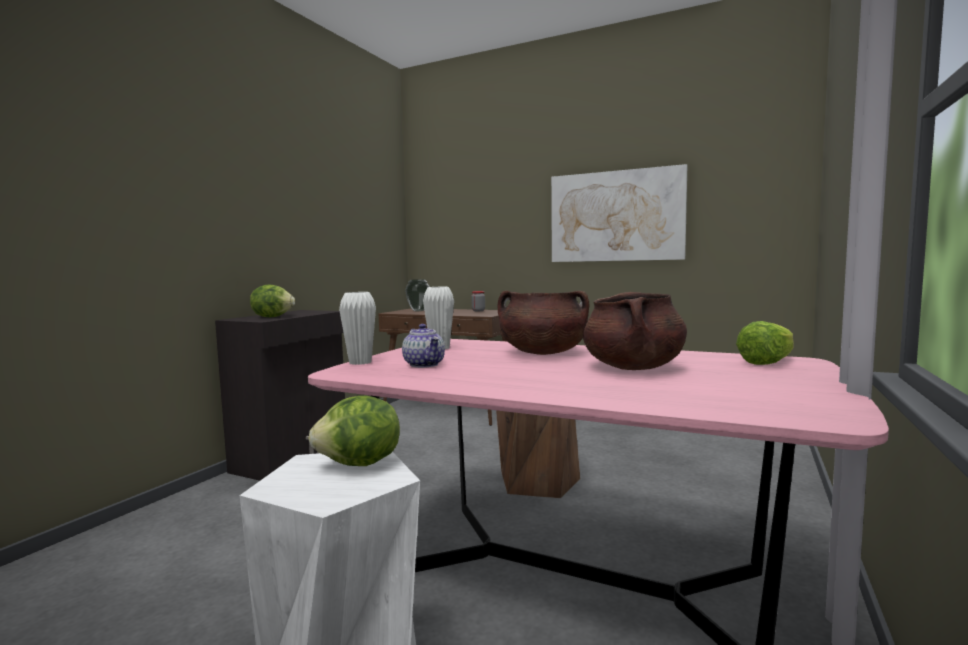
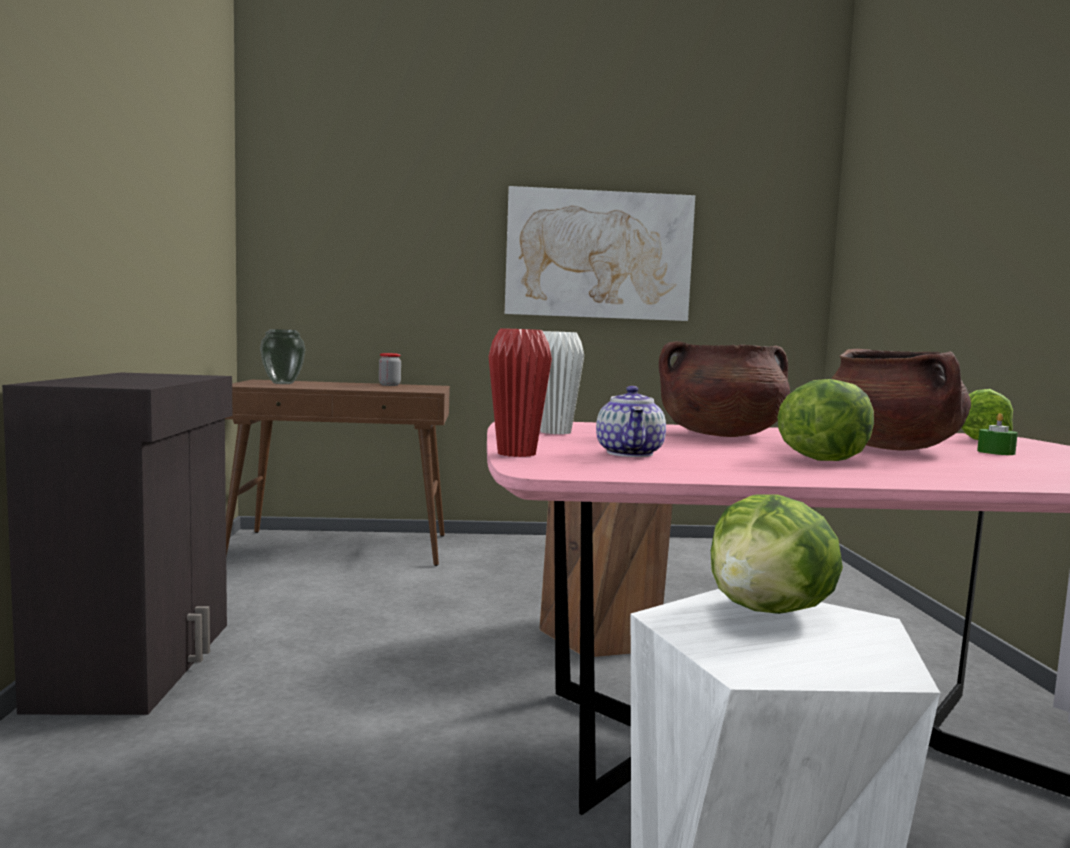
camera: 30 degrees left, 0 degrees up
(273, 317) = (128, 381): lettuce -> lettuce (822, 459)
(360, 362) = (516, 454): white vase -> red vase
(424, 364) = (630, 453): teapot -> teapot turned 60 degrees clockwise
(720, 375) = (996, 452): none -> green candle

